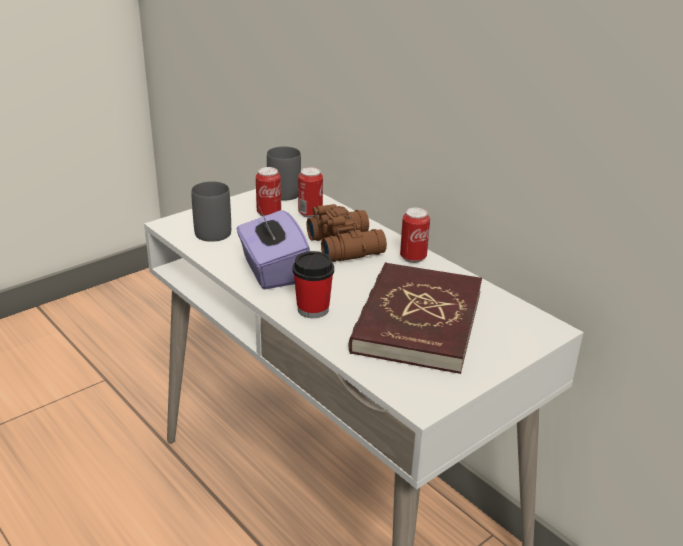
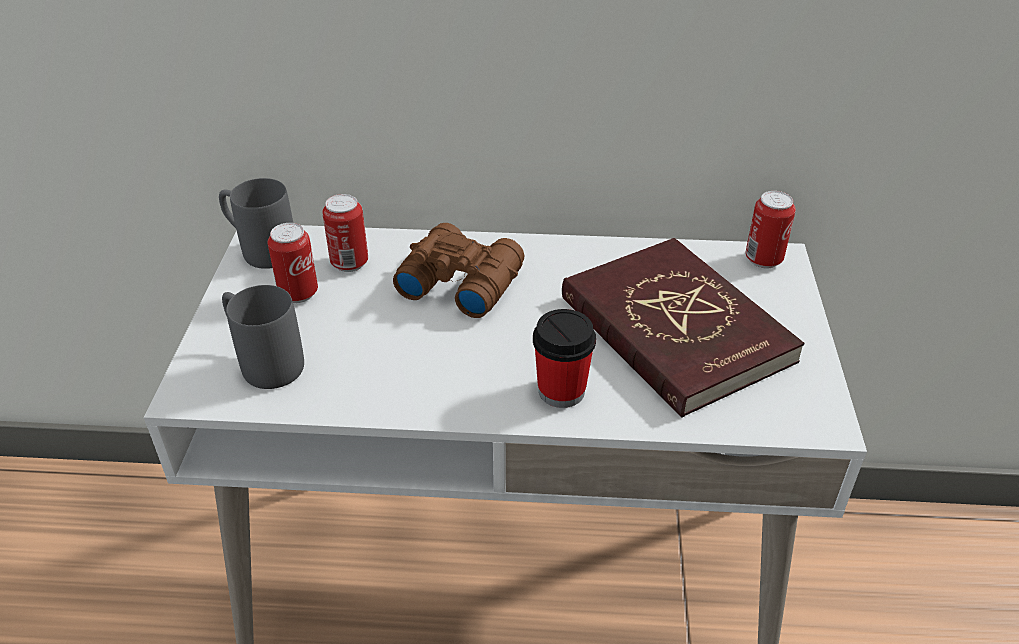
camera: 45 degrees left, 10 degrees up
(272, 271) = (436, 372): purple tissue box -> none
(413, 258) = (549, 254): can -> can (763, 260)

